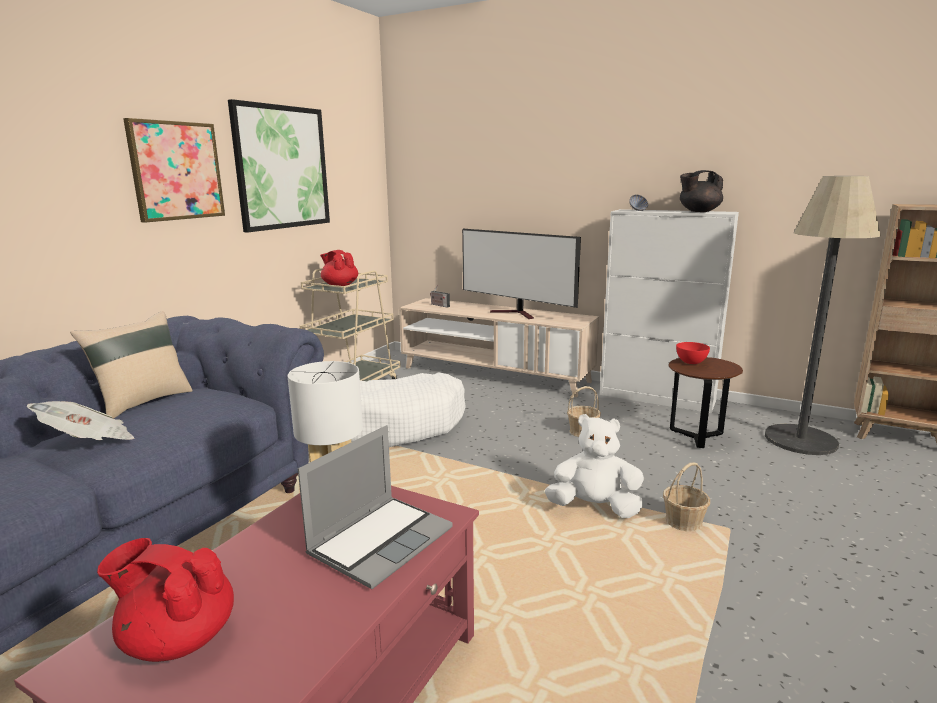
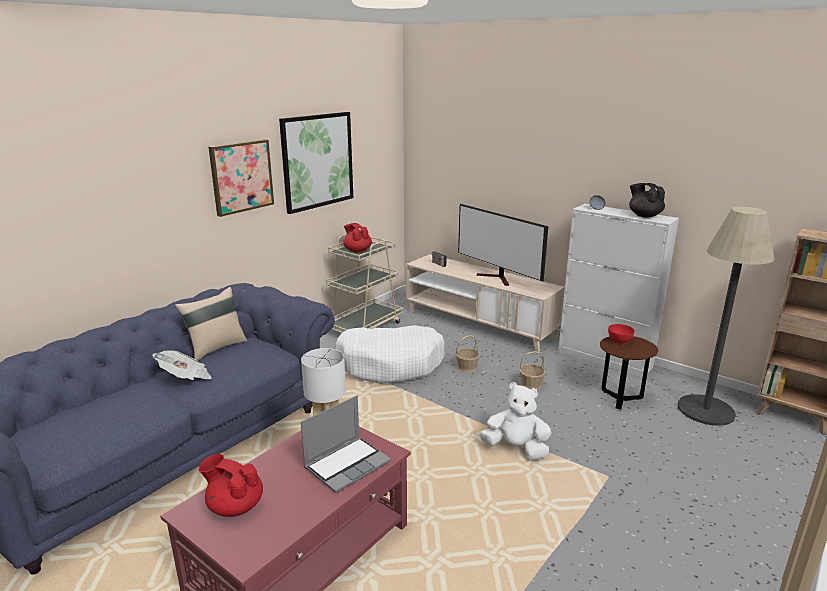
camera: 10 degrees right, 5 degrees up
(684, 522) = (577, 467): basket -> basket (467, 367)
(698, 211) = (644, 215): black teapot -> black teapot turned 60 degrees clockwise

